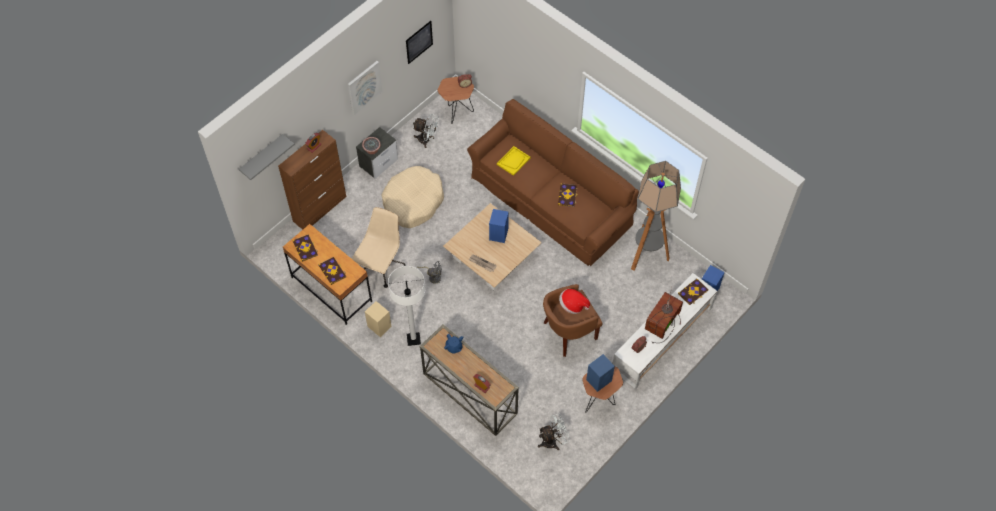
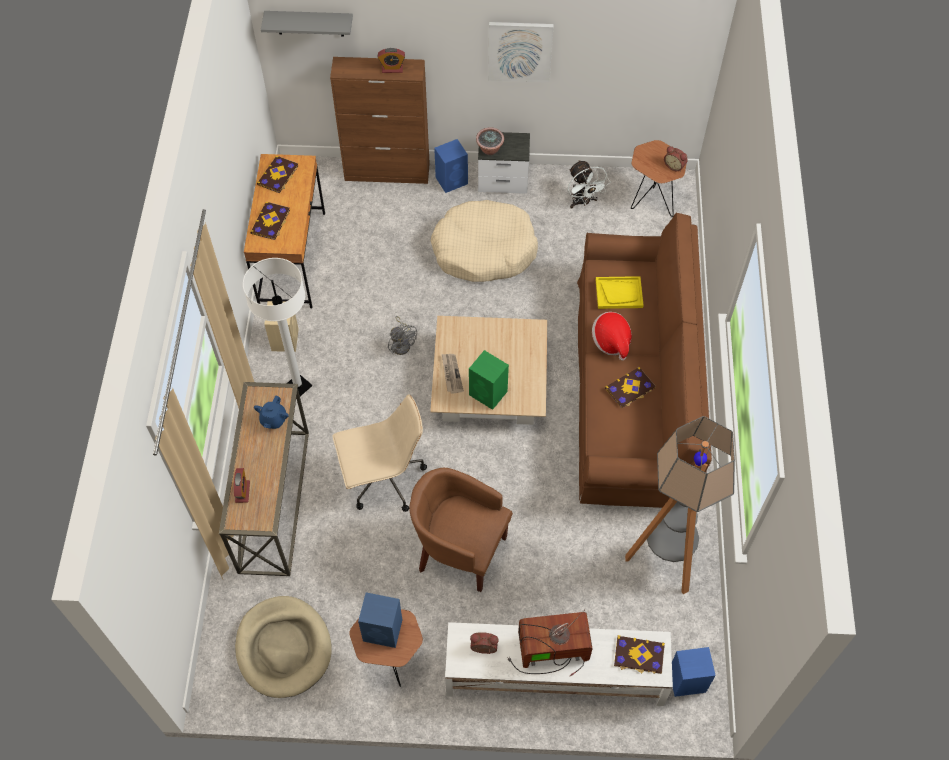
camera: 50 degrees right, 0 degrees up
(381, 267) = (366, 284): beige office chair -> beige office chair (383, 480)
(419, 42) = (642, 54): picture -> none
(498, 233) = (511, 360): blue speaker -> blue speaker (452, 180)
(508, 256) = (489, 393): none -> green speaker
(553, 441) = (283, 648): white fan -> beige dog bed
(572, 305) = (473, 515): hat -> hat (611, 341)

